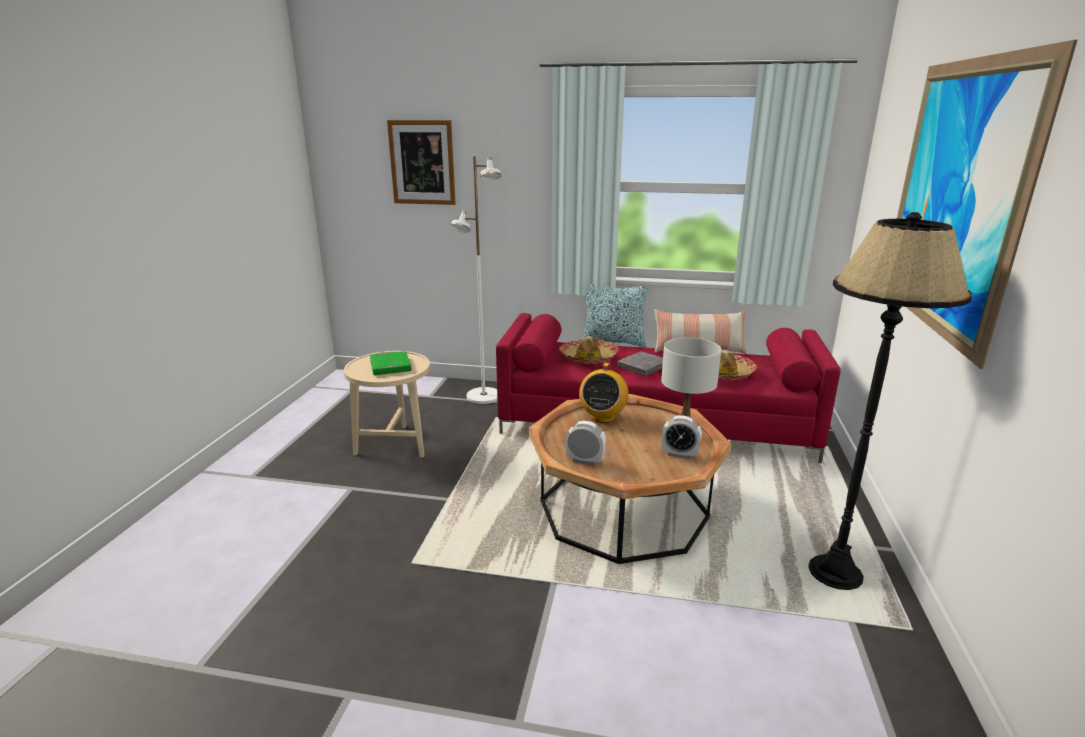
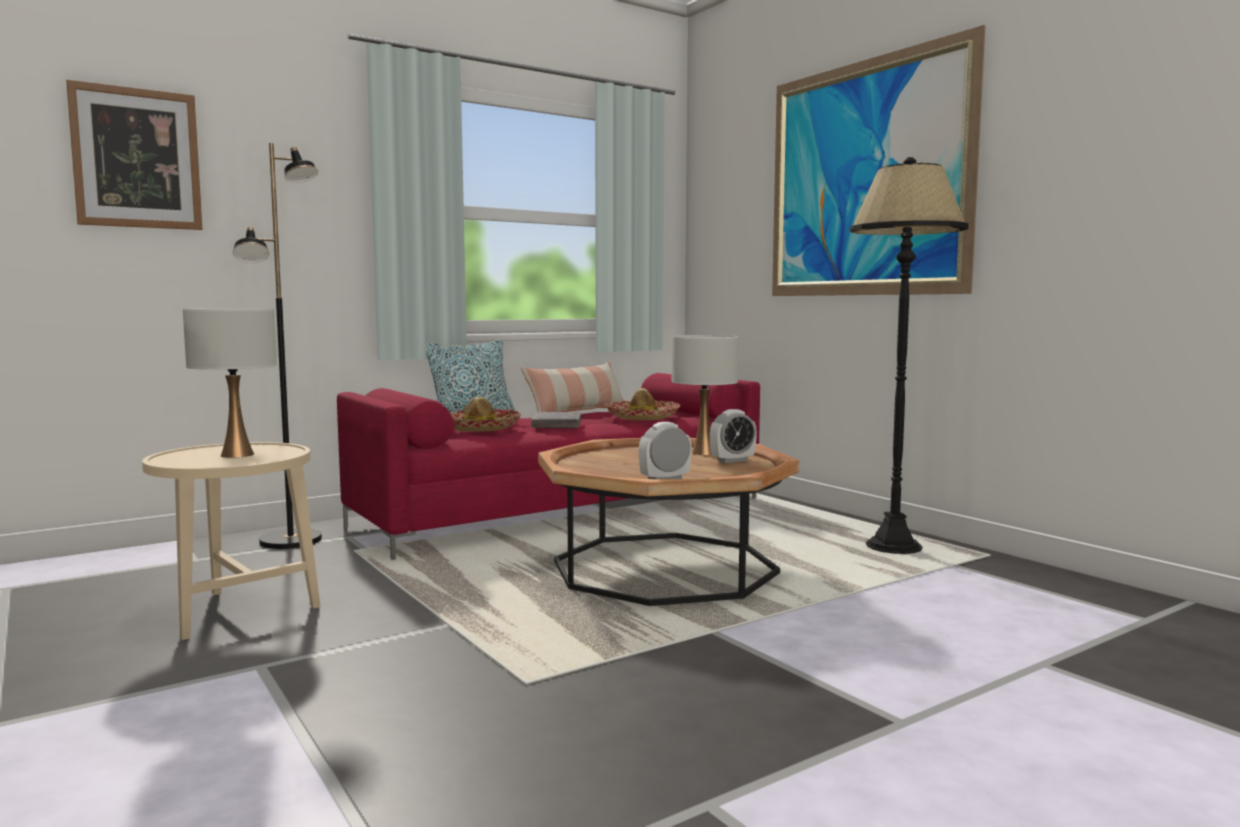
camera: 45 degrees left, 15 degrees down
(390, 366) = (237, 455): green book -> white table lamp
(483, 397) = (291, 541): white floor lamp -> black floor lamp
(602, 417) = (600, 458): radio -> none

